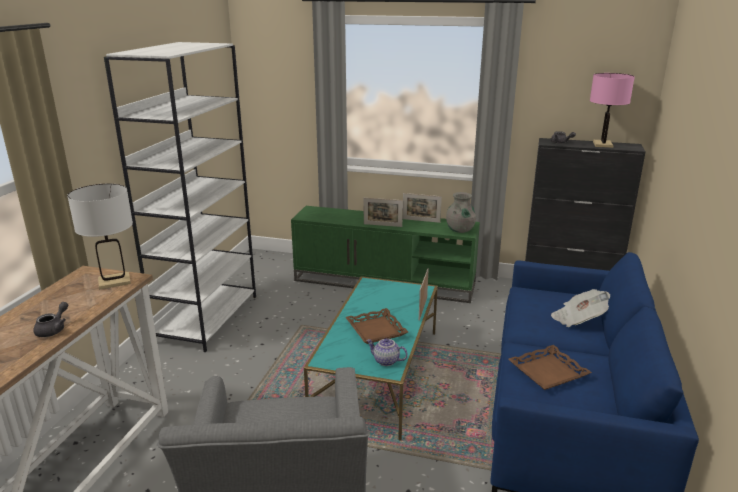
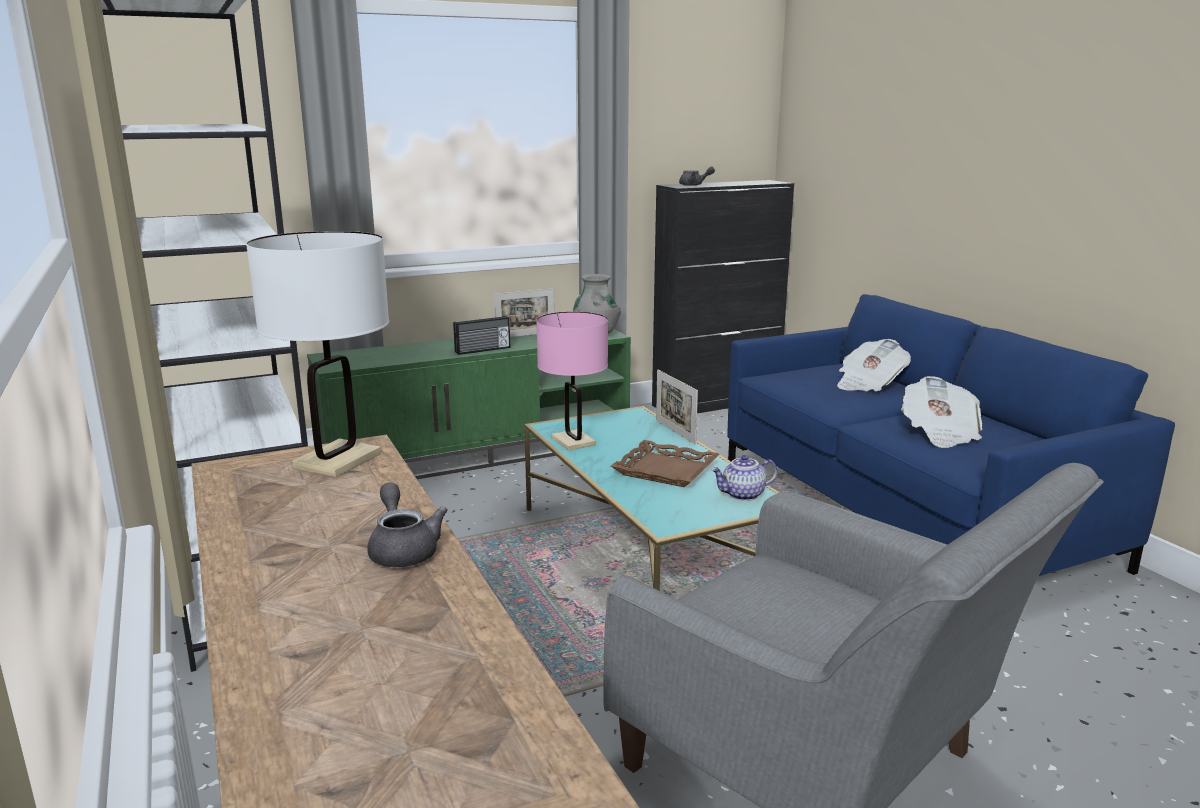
camera: 40 degrees left, 5 degrees down
(382, 225) = (483, 350): picture frame -> radio
(548, 372) = (939, 433): brown tray -> newspaper
(602, 144) = (739, 182): pink table lamp -> pink table lamp (573, 441)

